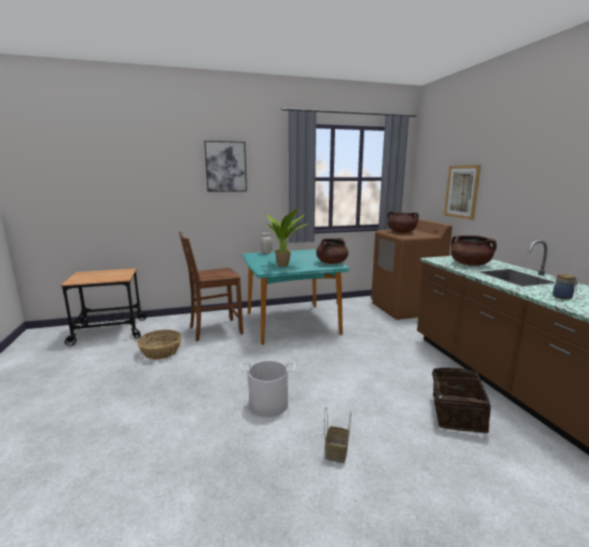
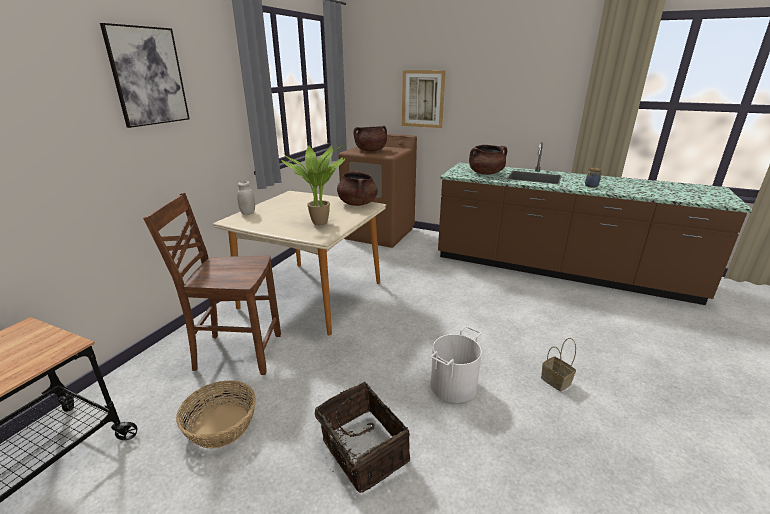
camera: 50 degrees left, 10 degrees up
(214, 330) = (237, 352): brown chair -> brown chair turned 75 degrees clockwise
(291, 323) = (311, 295): turquoise dining table -> beige dining table
(455, 413) = (549, 303): basket -> basket (362, 452)

